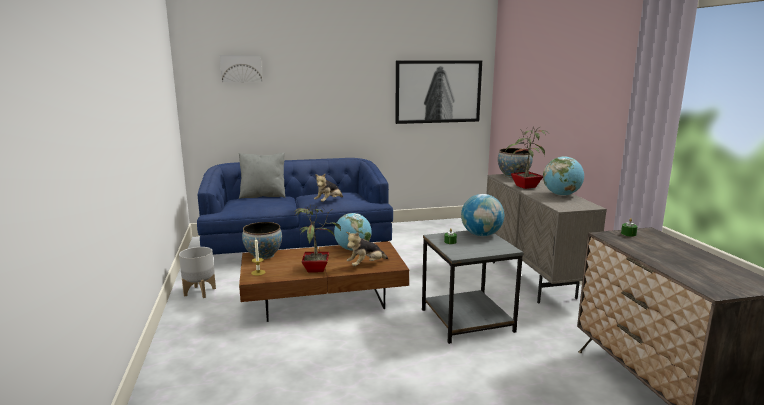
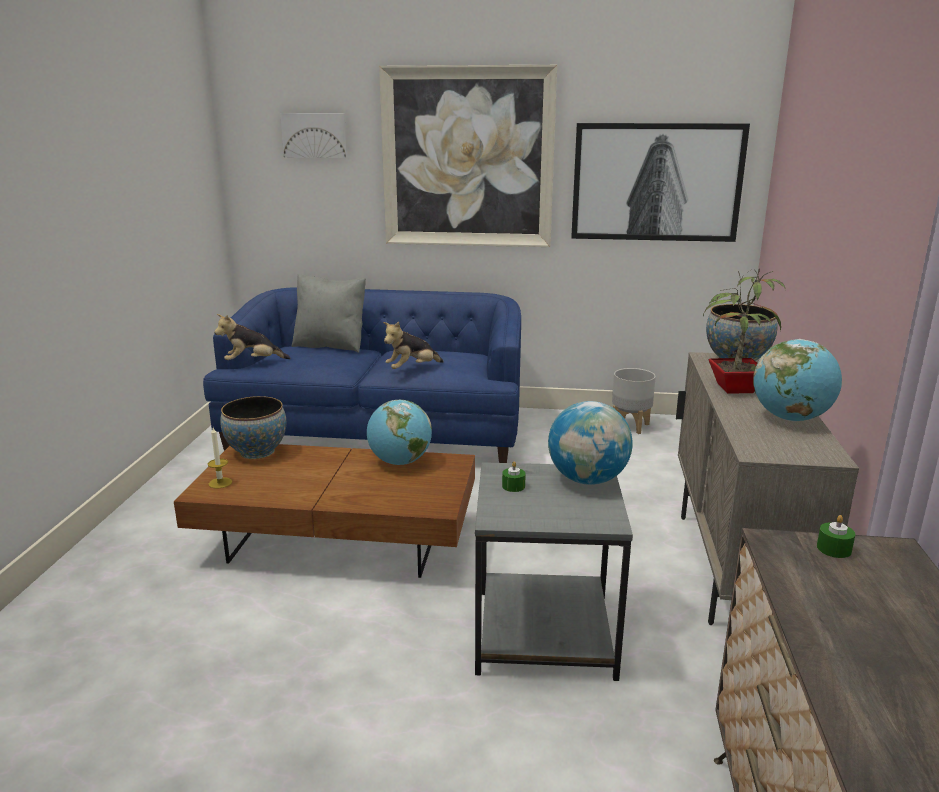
camera: 20 degrees right, 5 degrees up
(200, 292) = (180, 491): grey planter -> grey planter (630, 426)
(316, 269) = (309, 491): potted plant -> none
(336, 80) = (467, 158): none -> picture
(366, 265) = (392, 497): plush toy -> plush toy (252, 362)

